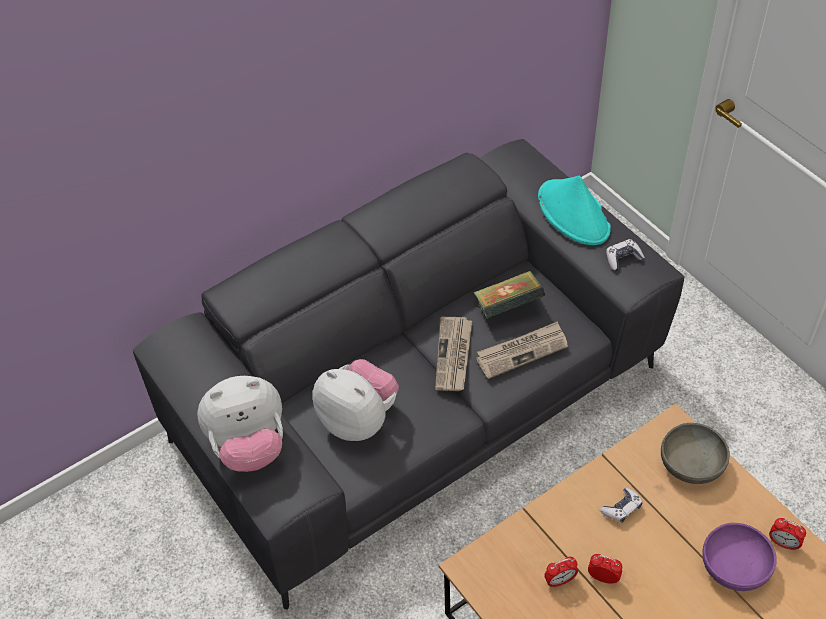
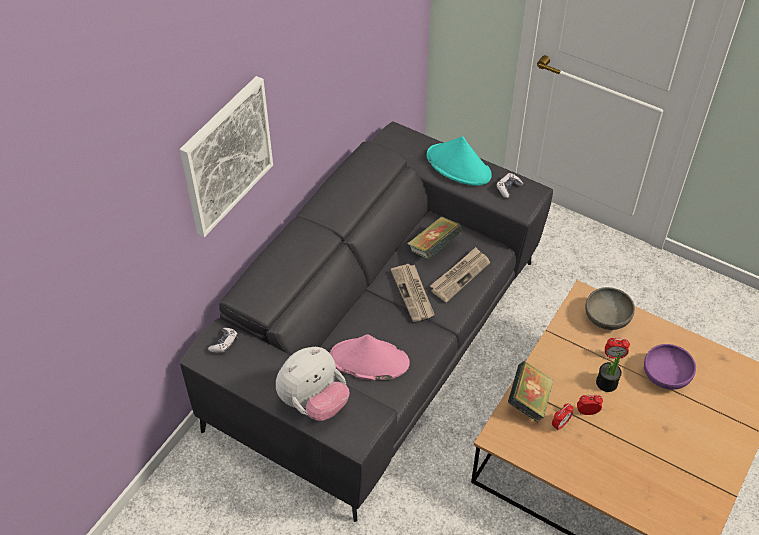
camera: 25 degrees left, 0 degrees up
(223, 114) = (226, 156): none -> picture
(359, 419) = (369, 360): plush toy -> pink hat
(534, 536) = (528, 400): none -> book
(621, 508) = (577, 362): game controller -> game controller (224, 343)
(648, 549) = (606, 383): none -> potted plant
(783, 543) = (688, 349): alarm clock -> alarm clock (614, 356)

